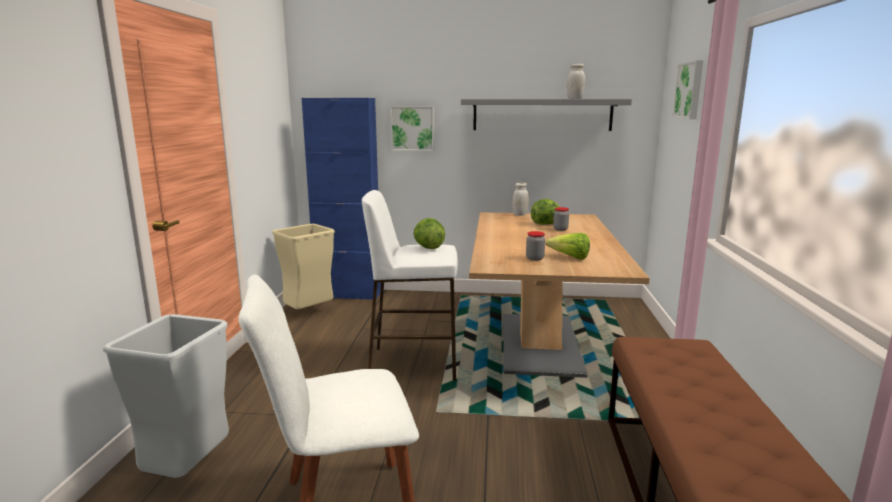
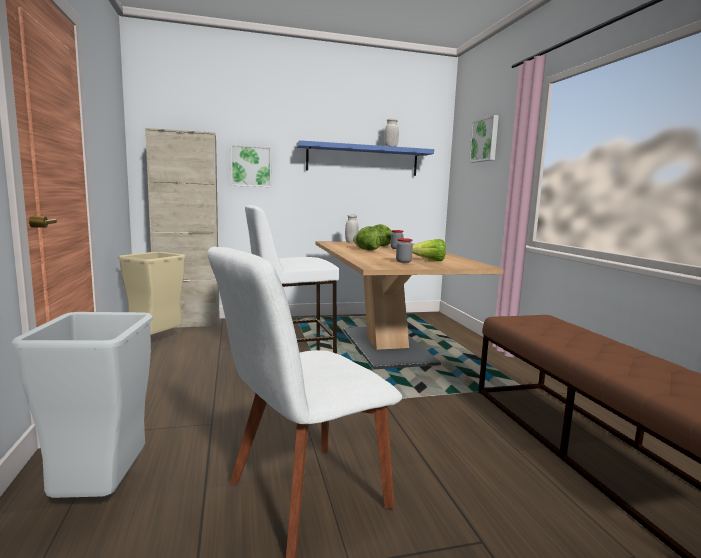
camera: 20 degrees left, 5 degrees down
(348, 294) = (188, 324): blue cabinet -> beige cabinet
(428, 248) = (304, 258): lettuce -> lettuce (367, 250)
(542, 115) = (363, 160): grey shelf -> blue shelf

